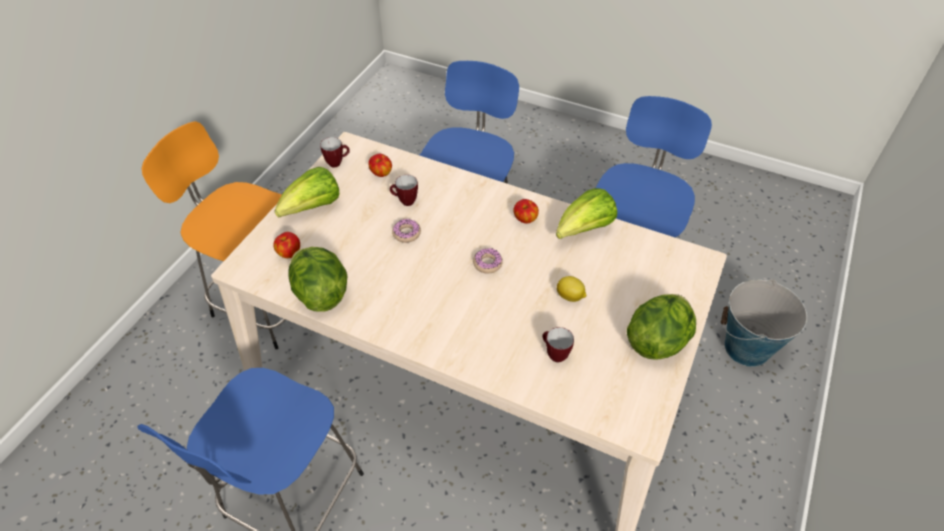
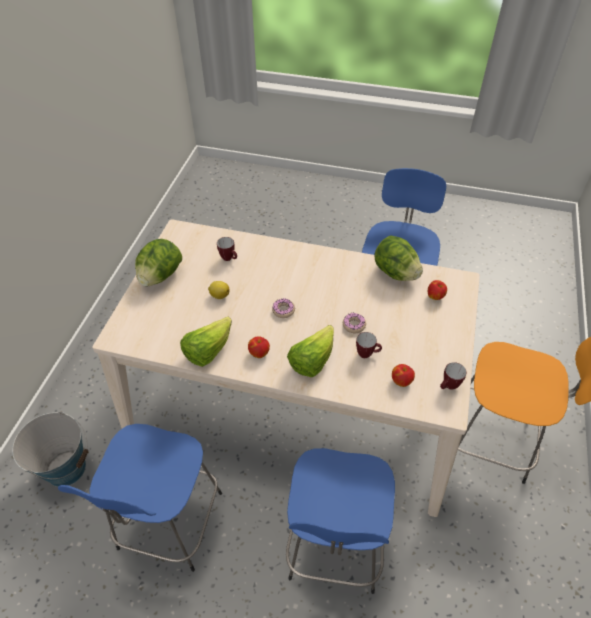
camera: 170 degrees right, 0 degrees up
(313, 208) = (441, 336): lettuce -> lettuce (312, 361)

